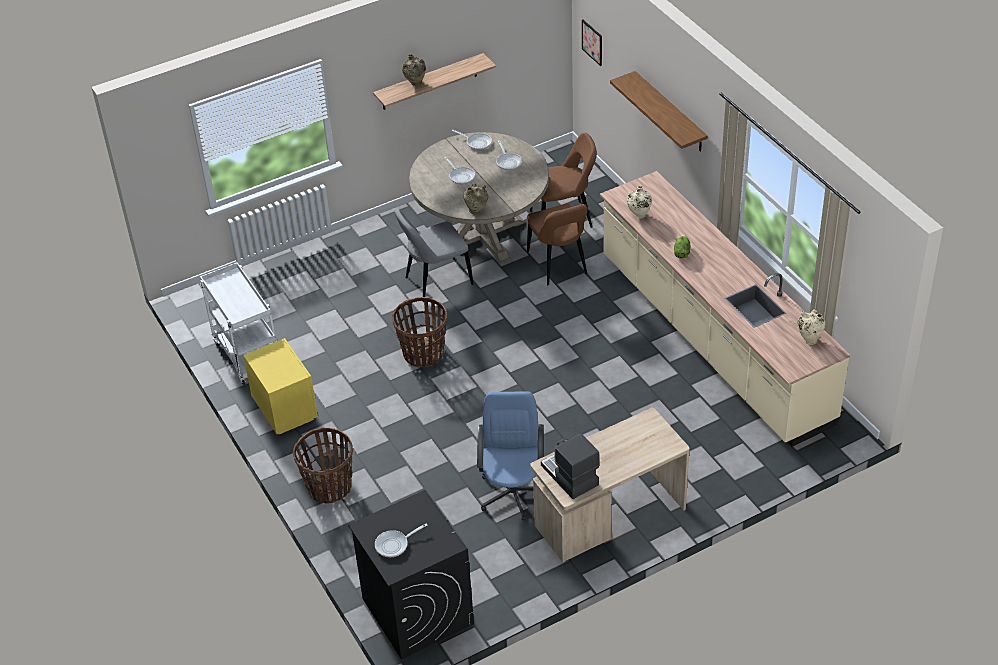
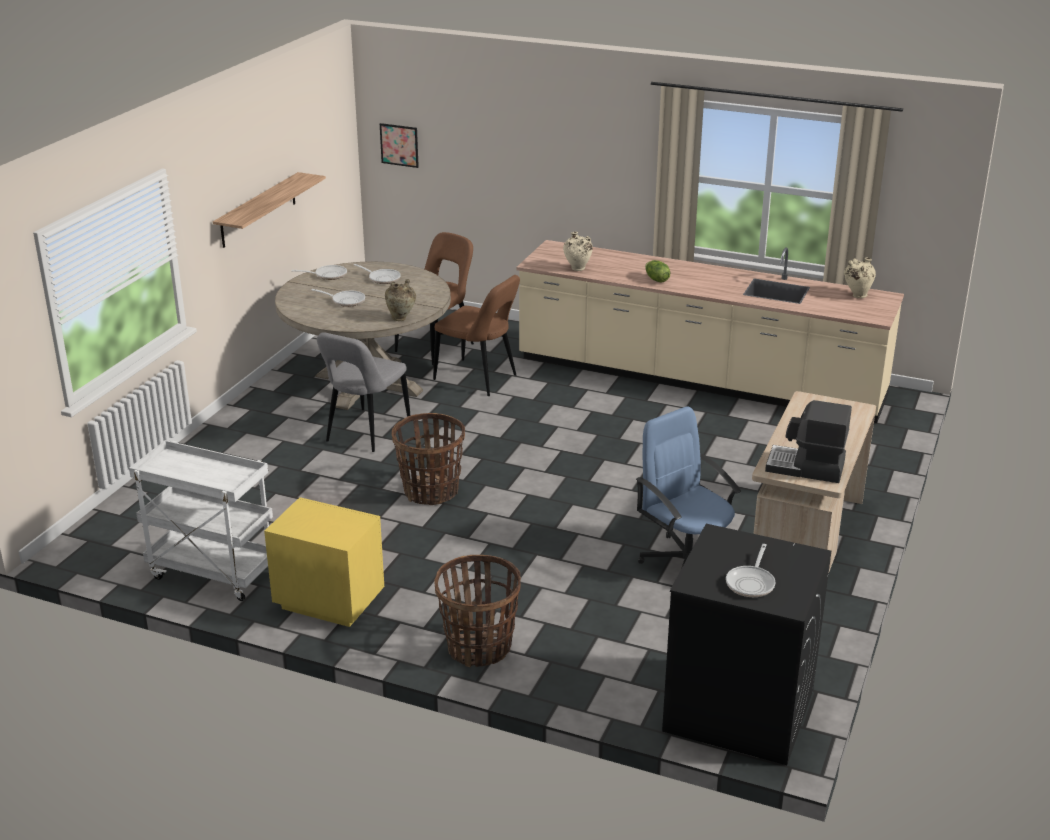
camera: 40 degrees left, 15 degrees down
(415, 83) = (254, 205): beige vase -> none
(670, 112) = (548, 165): shelf -> none

